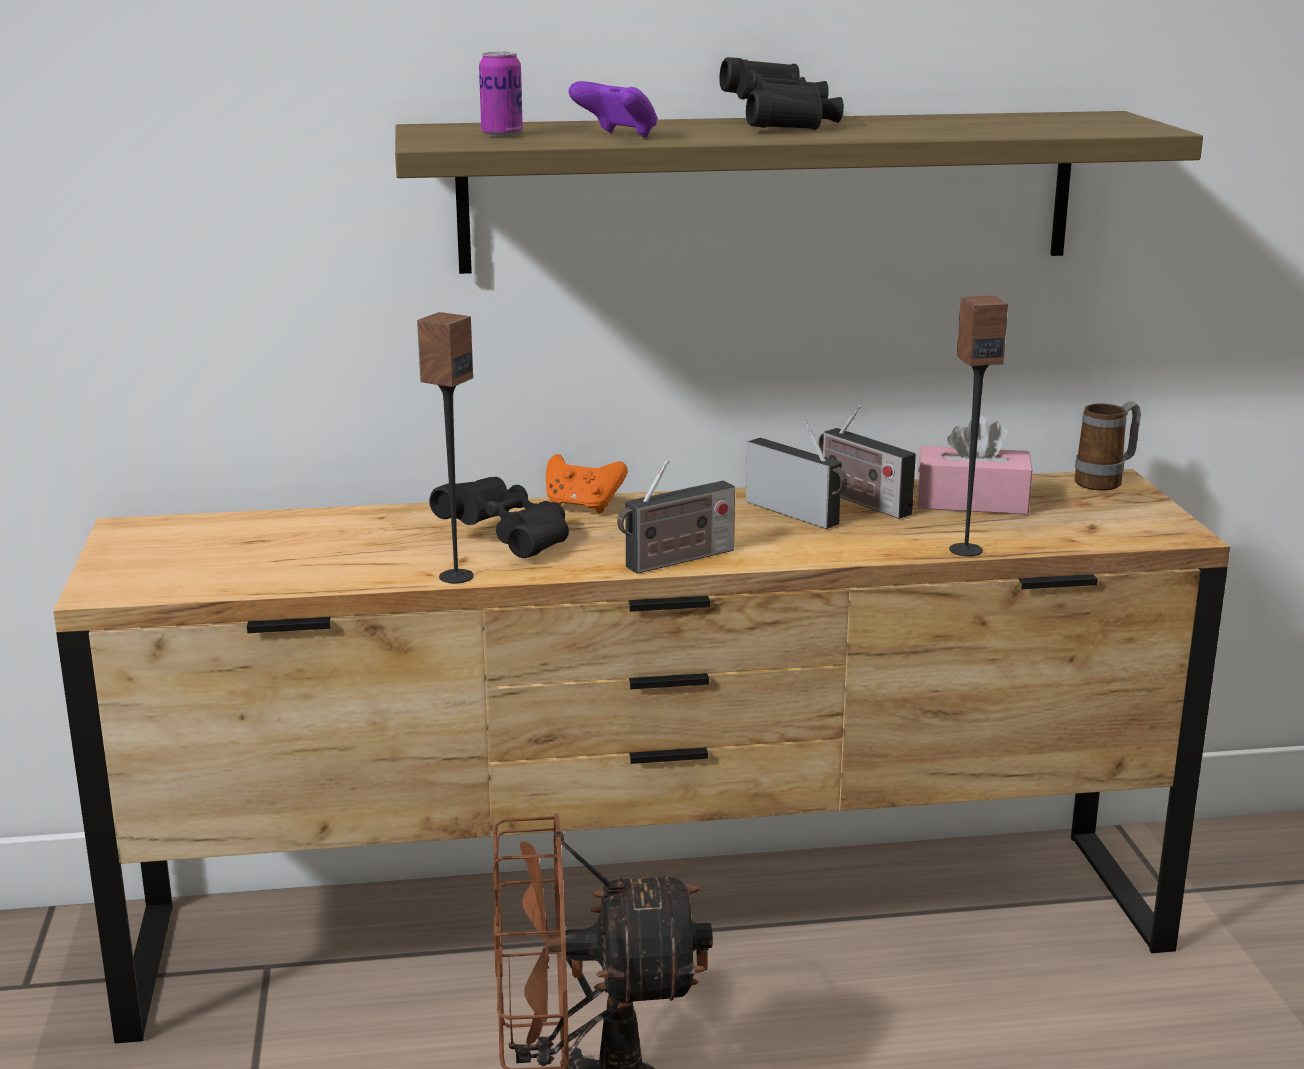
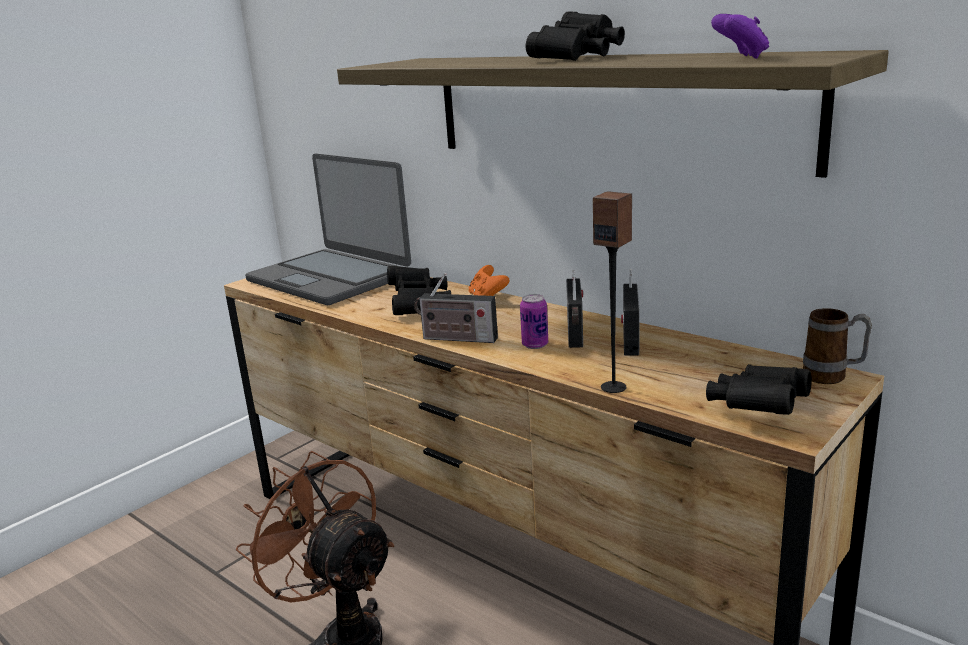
camera: 50 degrees right, 0 degrees up
(245, 546) = (330, 278): none -> laptop
(455, 576) = (358, 315): speaker -> none
(502, 134) = (420, 62): can -> can (535, 345)
(618, 136) = (457, 63): purple game controller -> purple game controller (740, 58)
(972, 502) = (697, 360): pink tissue box -> none
(1116, 526) = (758, 409): none -> black binoculars

